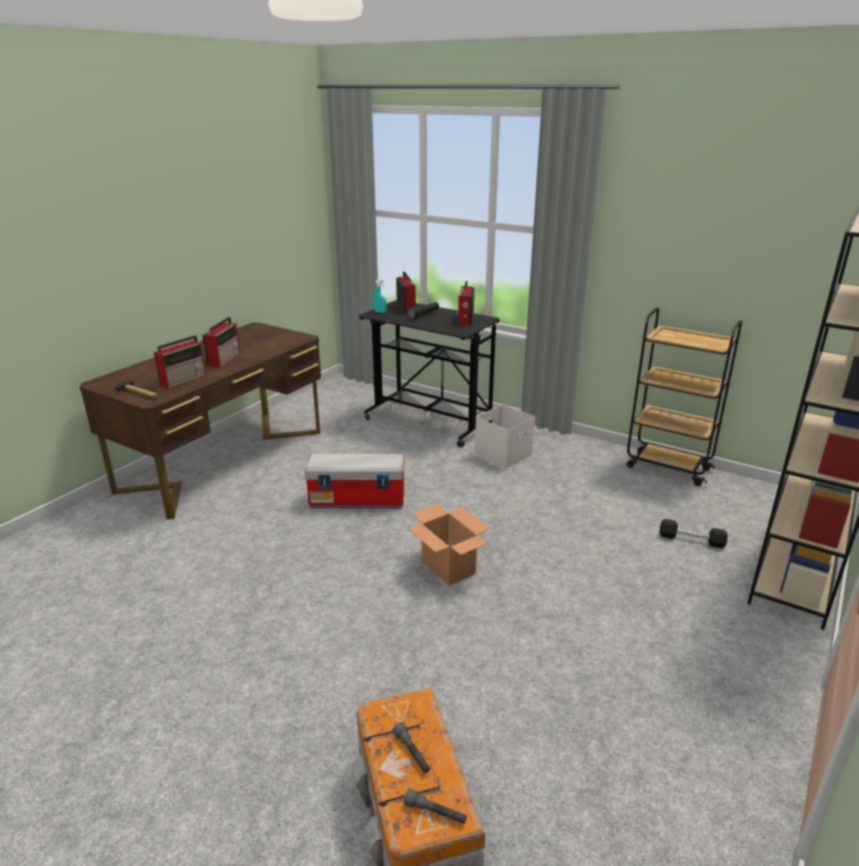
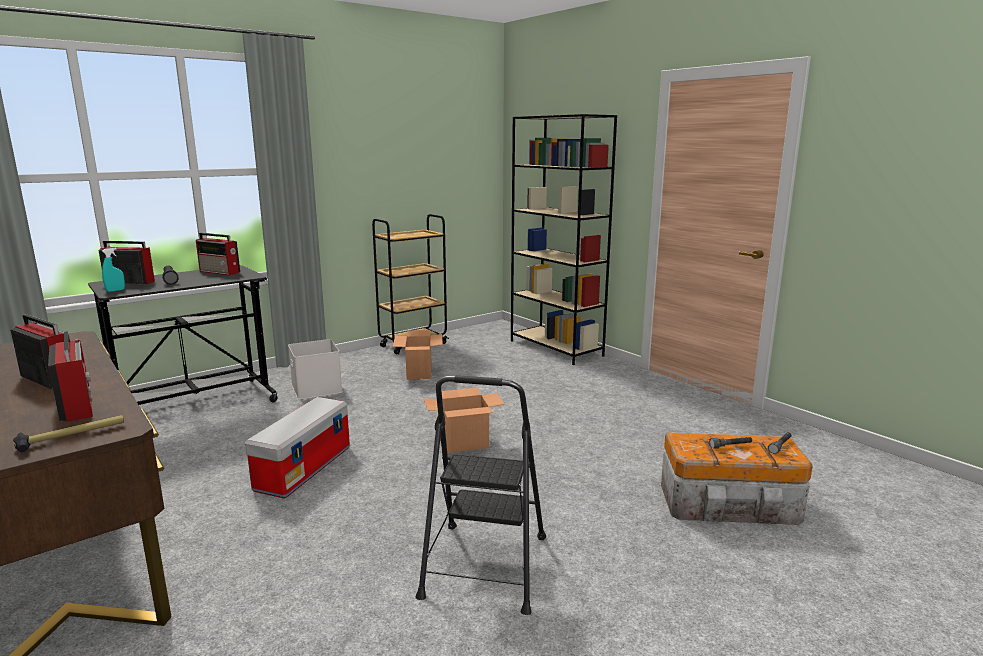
camera: 70 degrees left, 10 degrees down
(243, 632) = (484, 567): none -> black step ladder
(592, 495) = (419, 373): none -> cardboard box
(691, 540) = (502, 361): black dumbbell -> none

